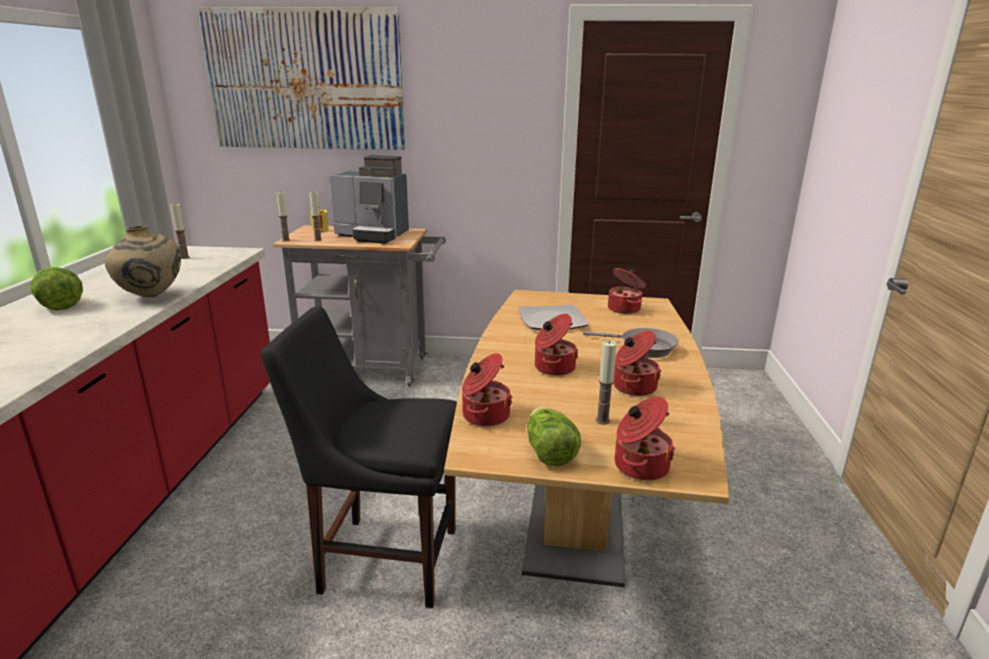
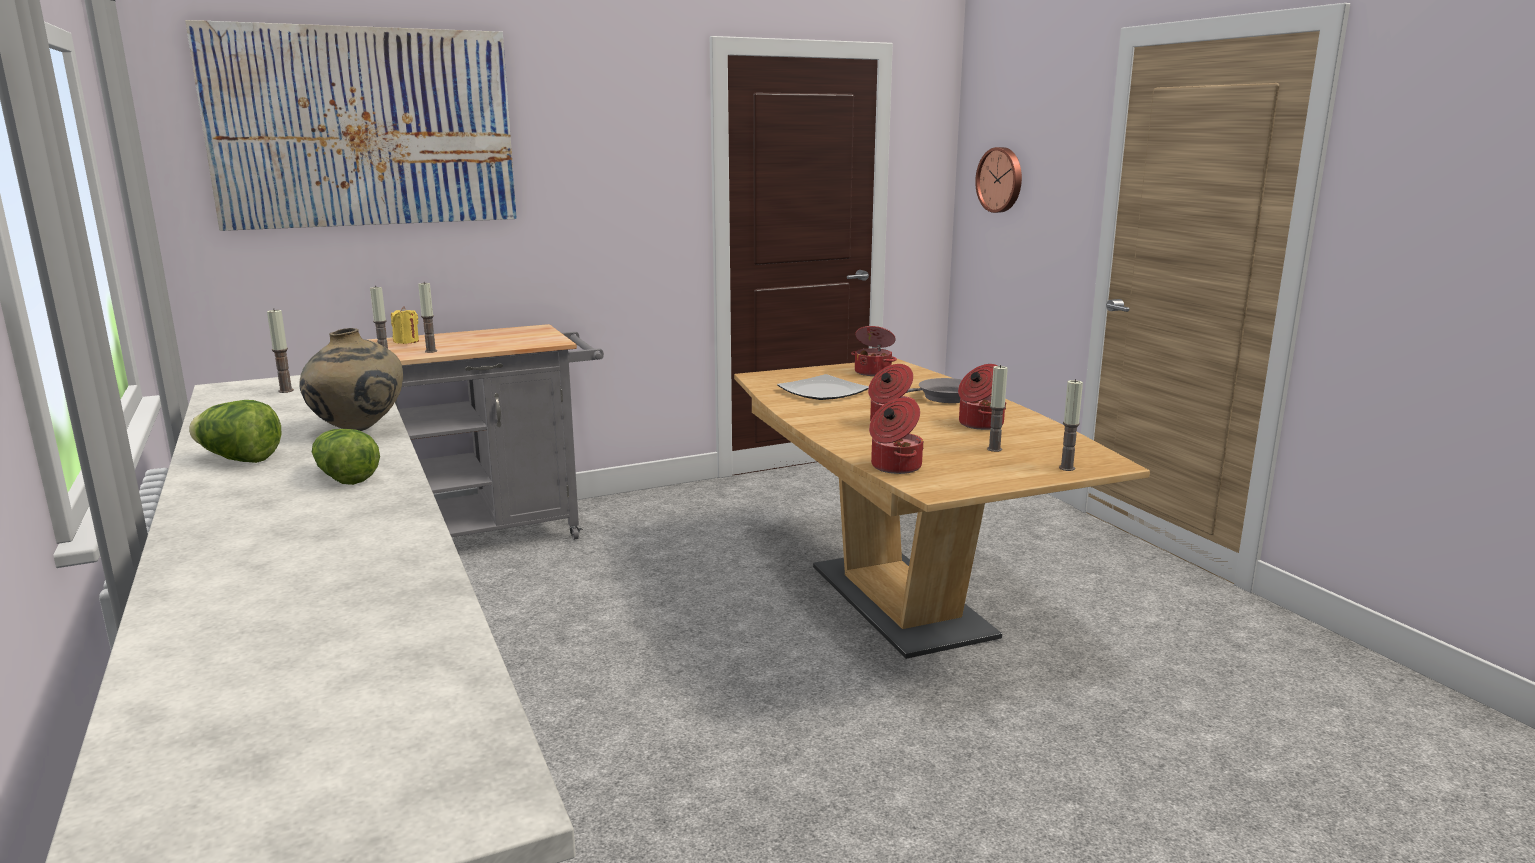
camera: 30 degrees left, 5 degrees down
(373, 235) = (497, 338): coffee machine -> none
(382, 558) = (753, 692): black chair -> none
(549, 452) = (989, 476): lettuce -> lettuce (344, 477)
(639, 465) = (1067, 468): cooking pot -> candle
(839, 140) = (1001, 180): none -> wall clock

